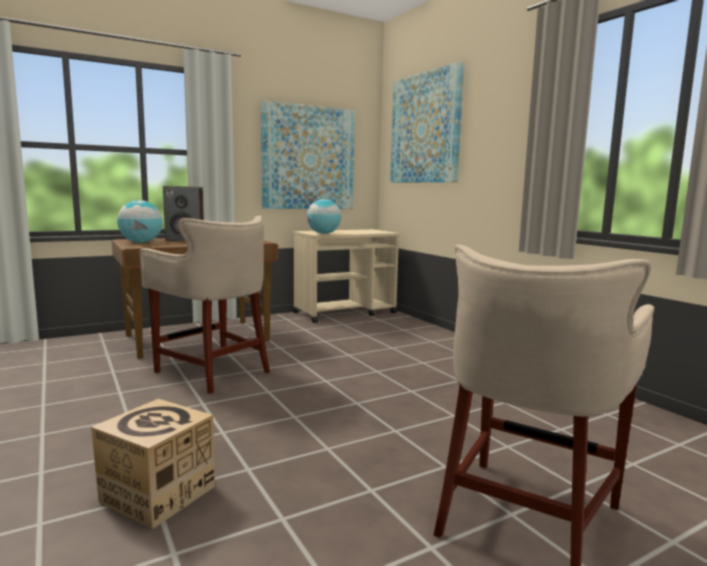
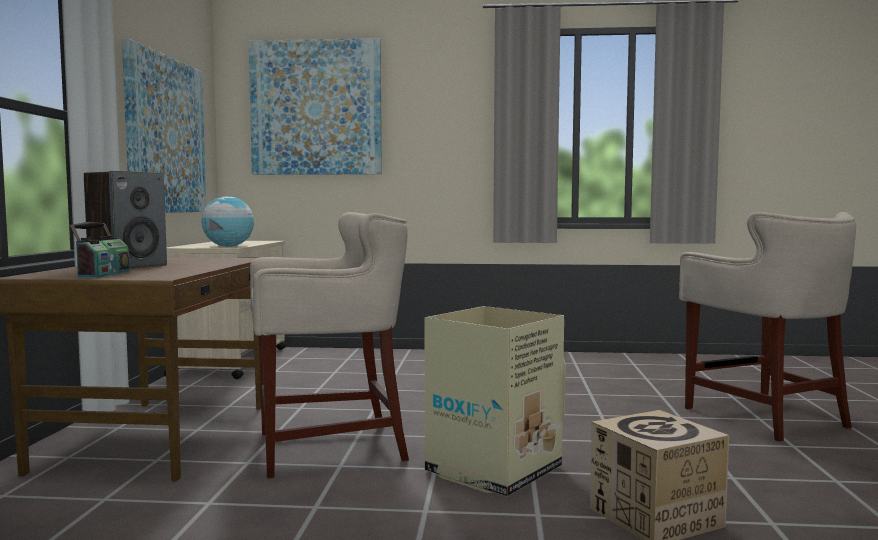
camera: 55 degrees left, 5 degrees down
(141, 242) = (102, 274): globe -> radio
(213, 420) = (492, 470): none -> cardboard box

